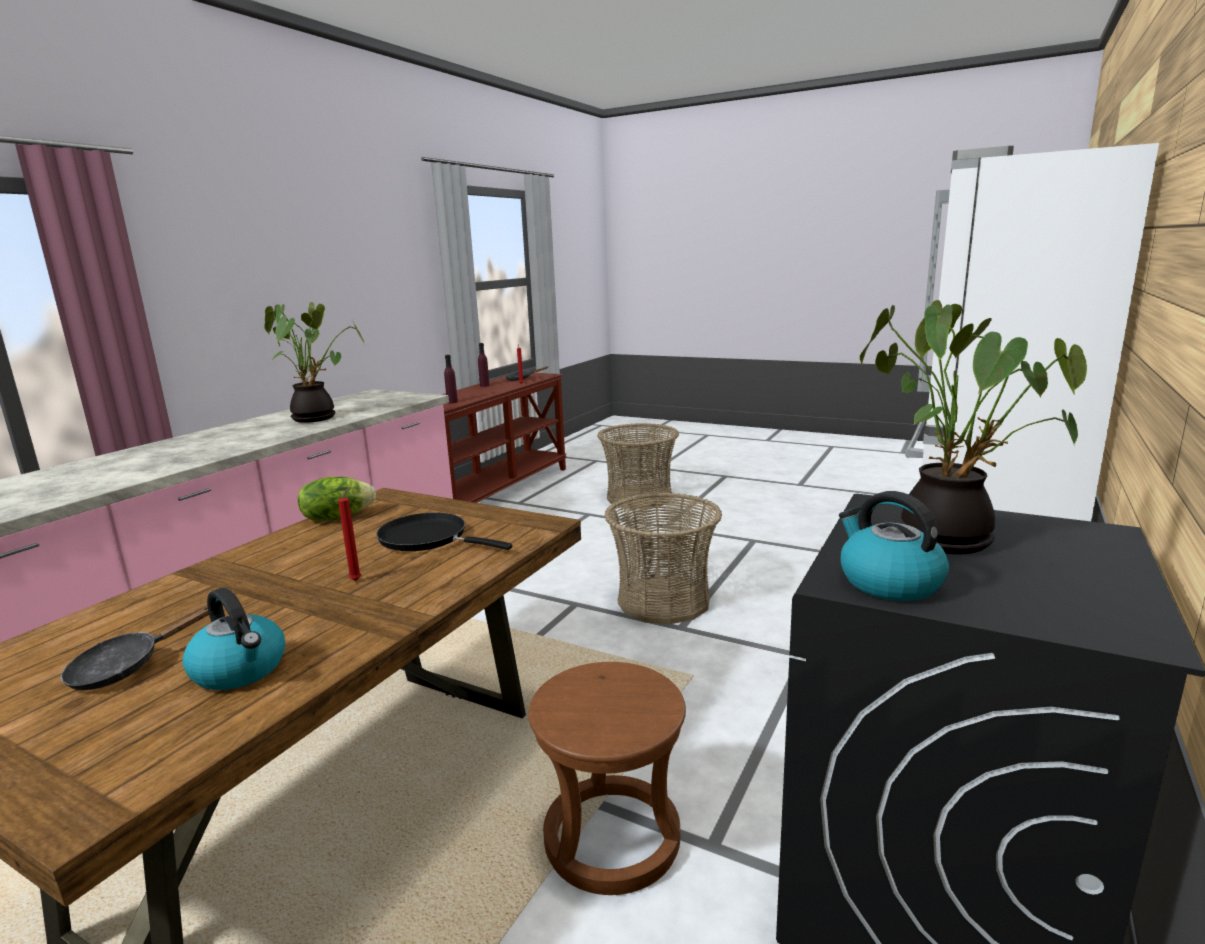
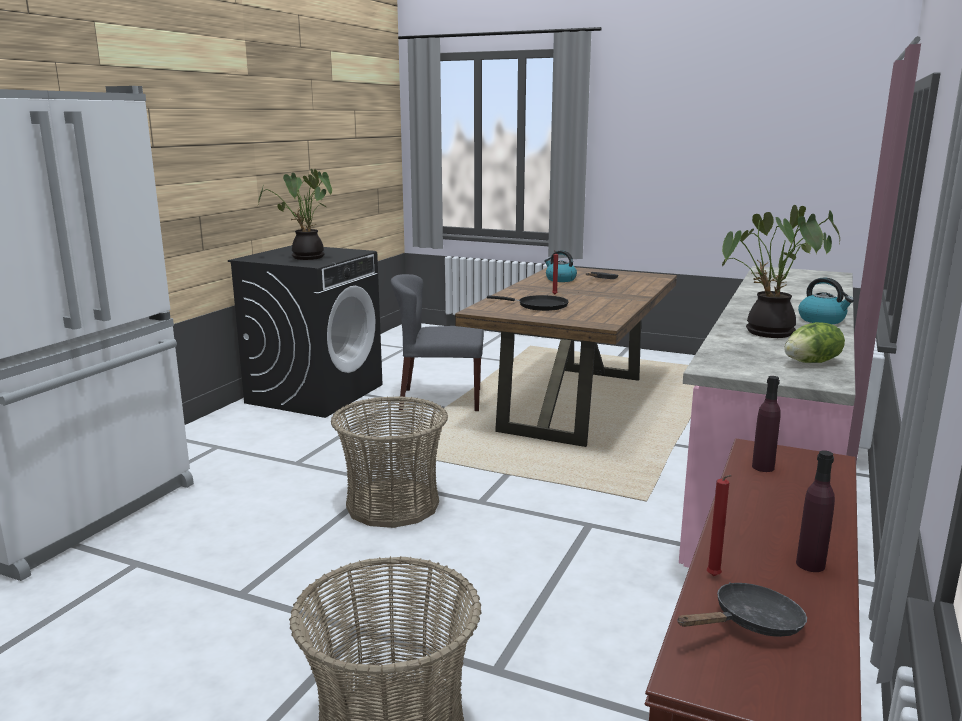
camera: 175 degrees right, 0 degrees up
(337, 517) = (613, 314): lettuce -> lettuce (812, 362)
(612, 838) = (440, 400): brown stool -> grey chair
(888, 582) = (345, 251): kettle -> kettle (822, 320)

